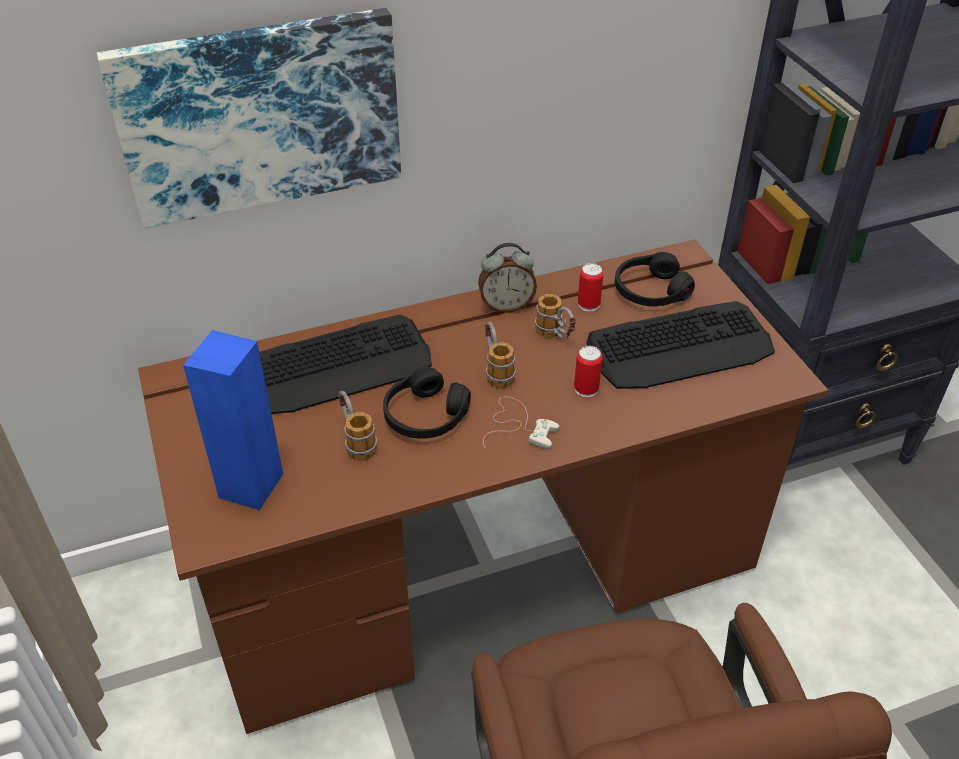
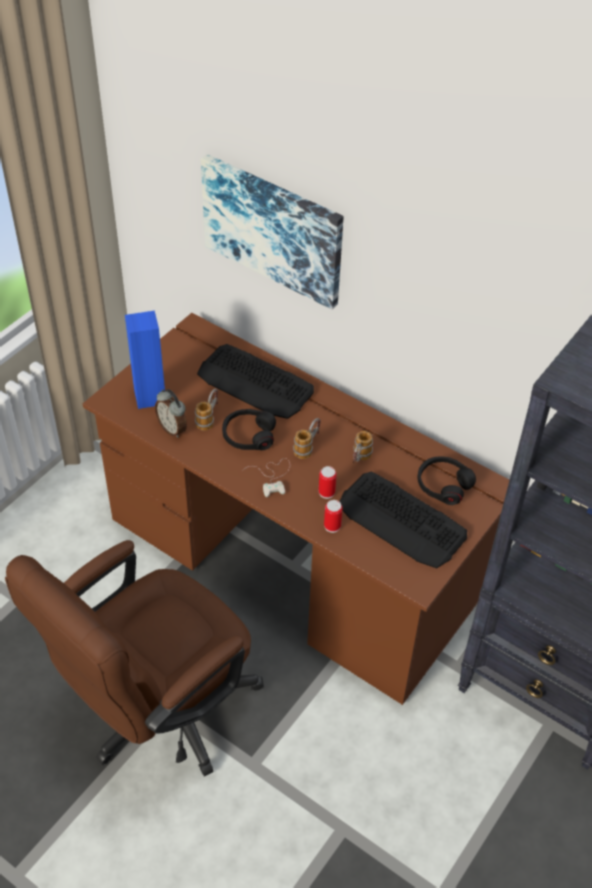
camera: 55 degrees right, 5 degrees up
(506, 306) = (366, 425): alarm clock -> alarm clock (173, 429)
(588, 304) = (402, 461): can -> can (332, 526)

